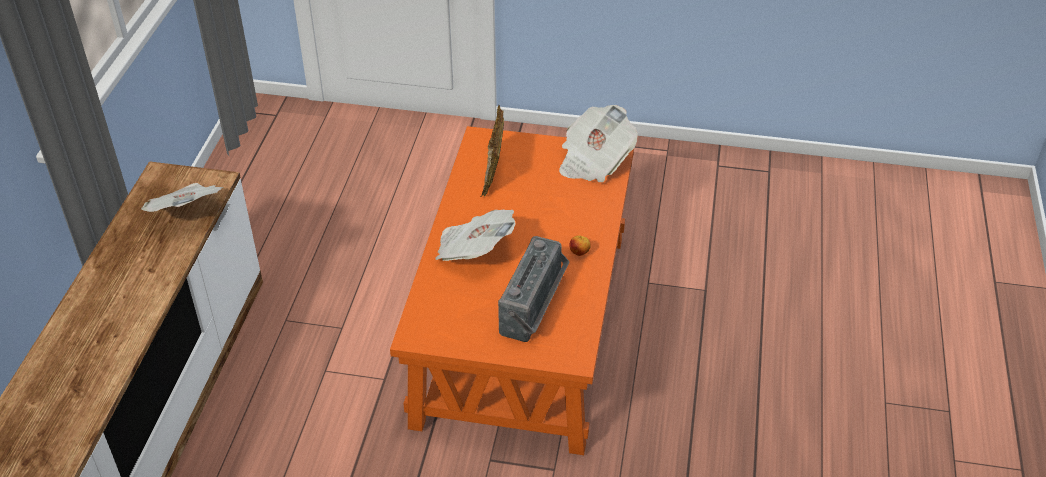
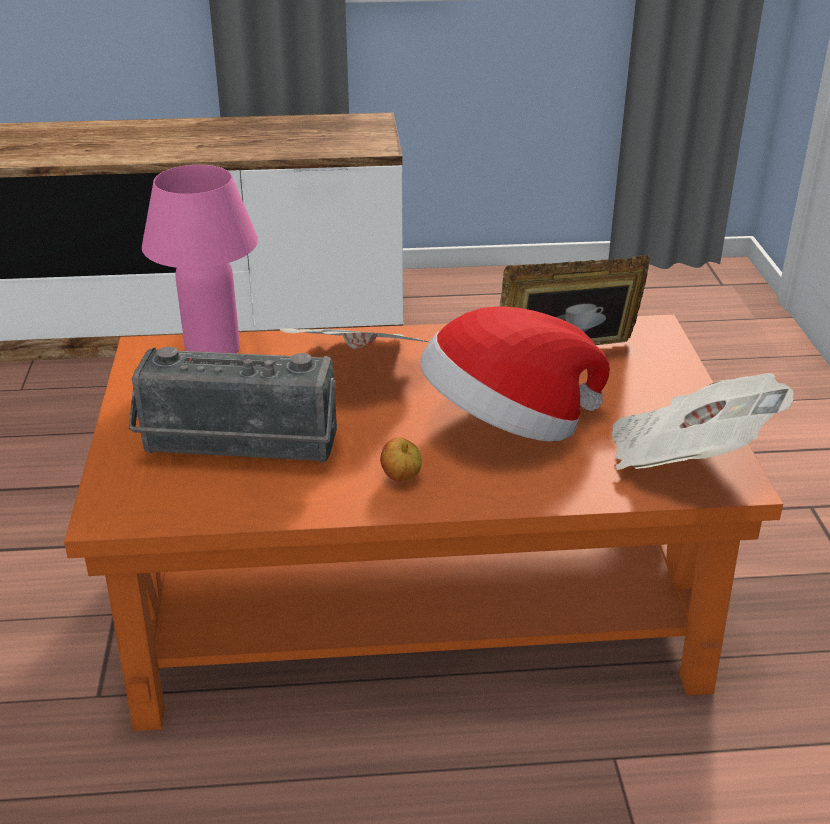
camera: 75 degrees right, 10 degrees down
(187, 212) = (309, 144): newspaper -> none
(428, 308) = (213, 351): none -> pink table lamp
(548, 209) = (507, 425): none -> hat

